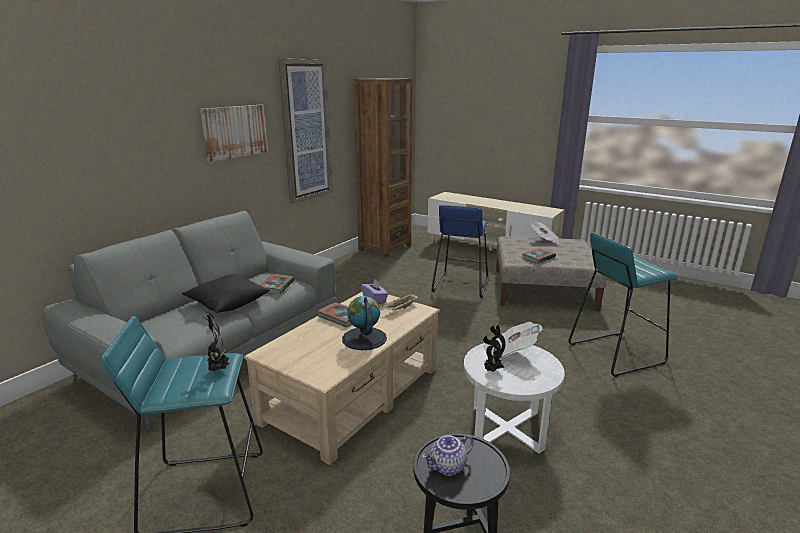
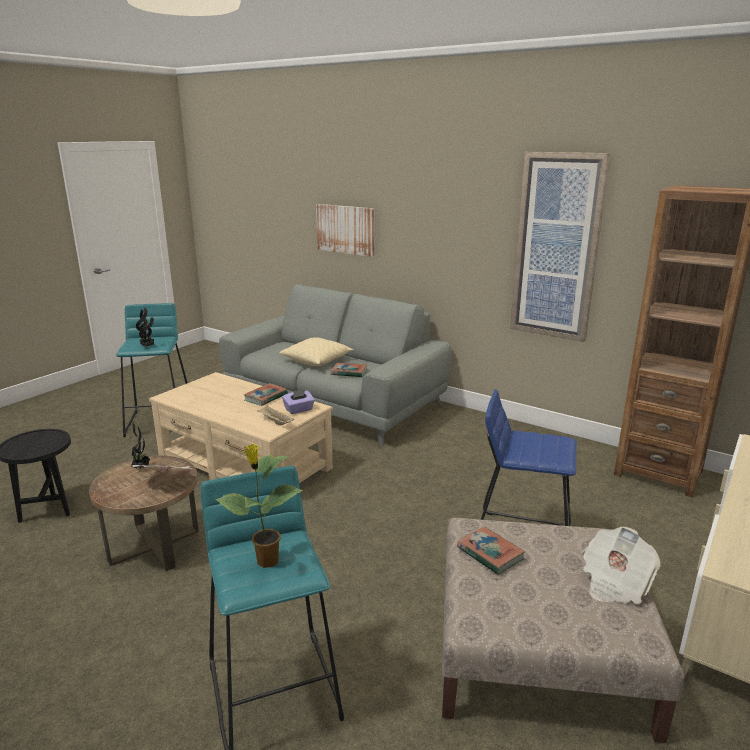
camera: 90 degrees right, 0 degrees up
(227, 303) = (317, 360): black pillow -> beige pillow
(235, 131) = (454, 227): picture -> picture (345, 229)
(364, 338) = (220, 407): globe -> none
(448, 467) = (37, 440): teapot -> none
(507, 427) = (154, 546): white side table -> brown side table
(636, 266) = (266, 561): none -> potted plant

